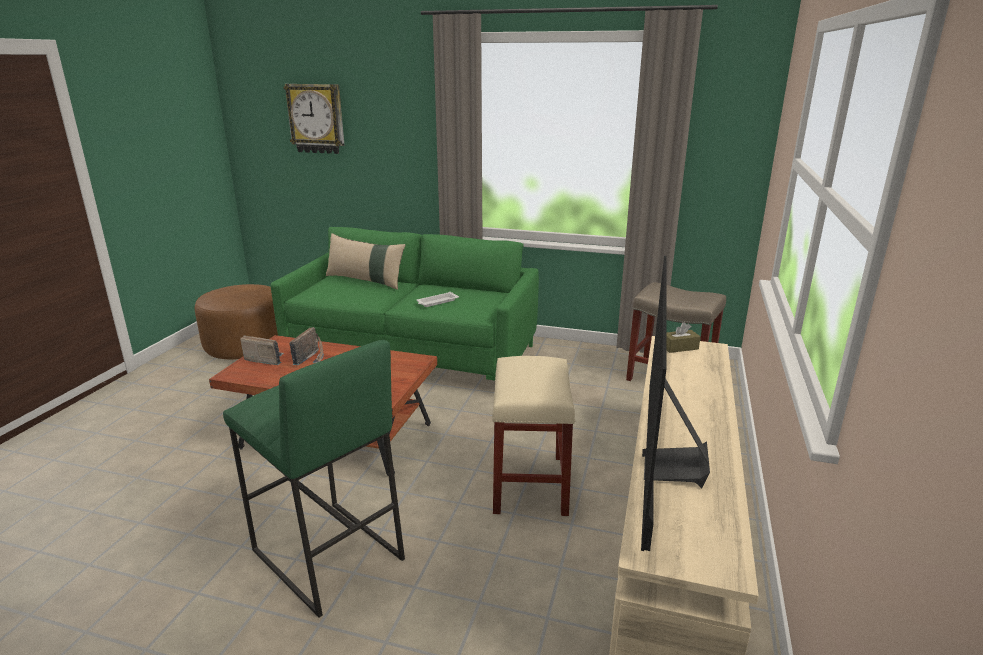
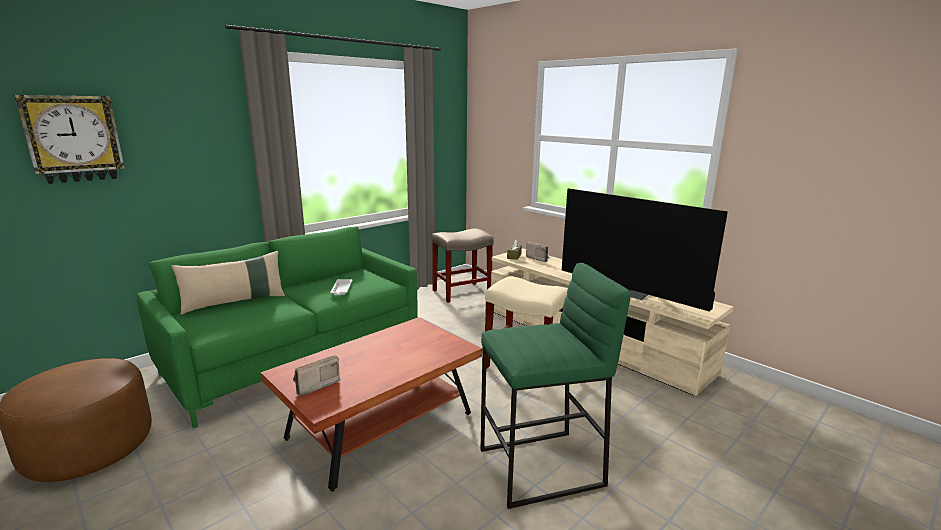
camera: 60 degrees left, 5 degrees down
(312, 358) = (347, 362): radio -> radio (538, 258)

